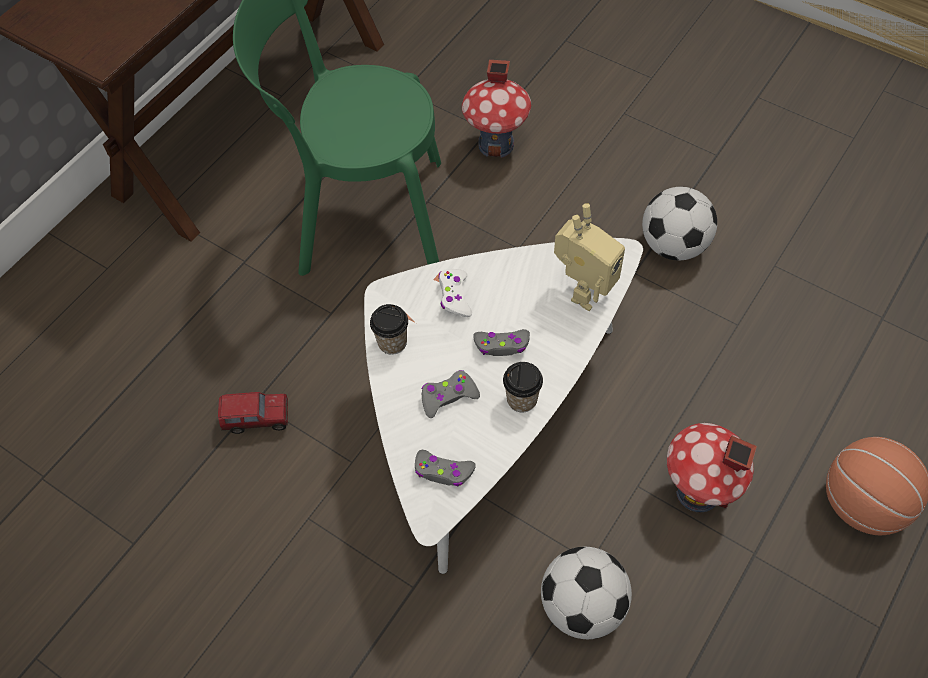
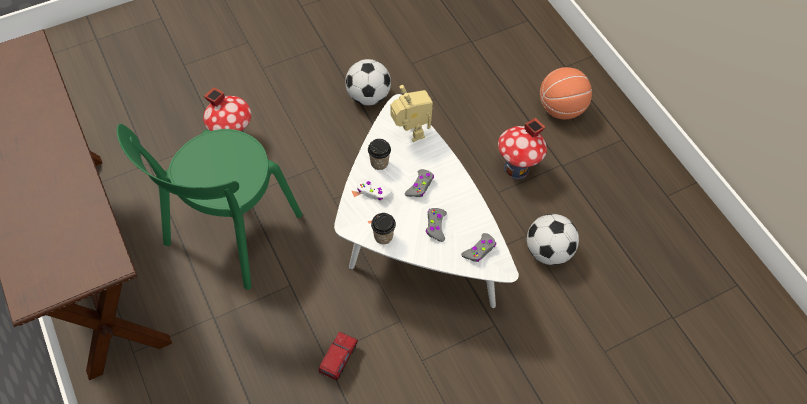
camera: 65 degrees left, 0 degrees up
(522, 399) = (458, 194): cup -> cup (379, 163)

